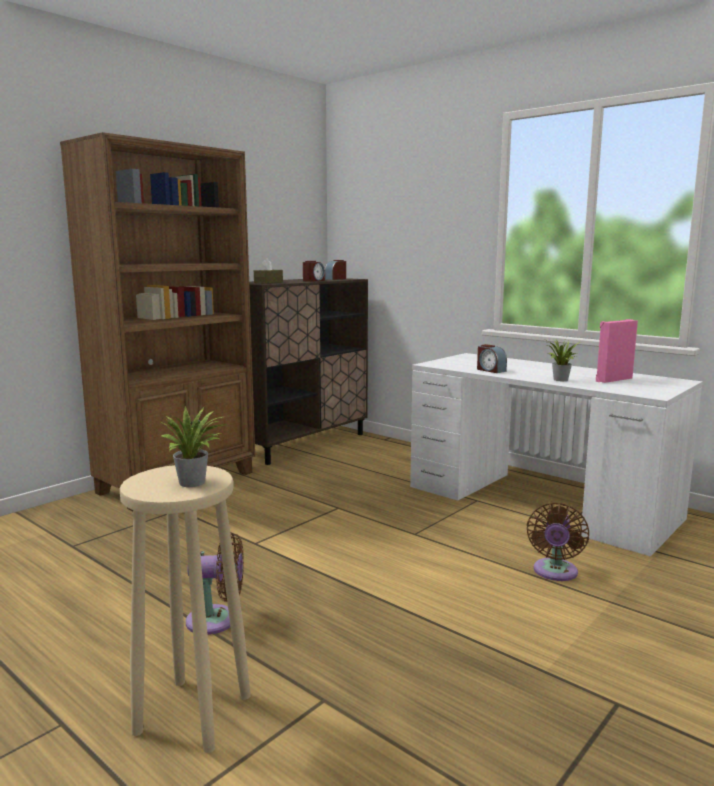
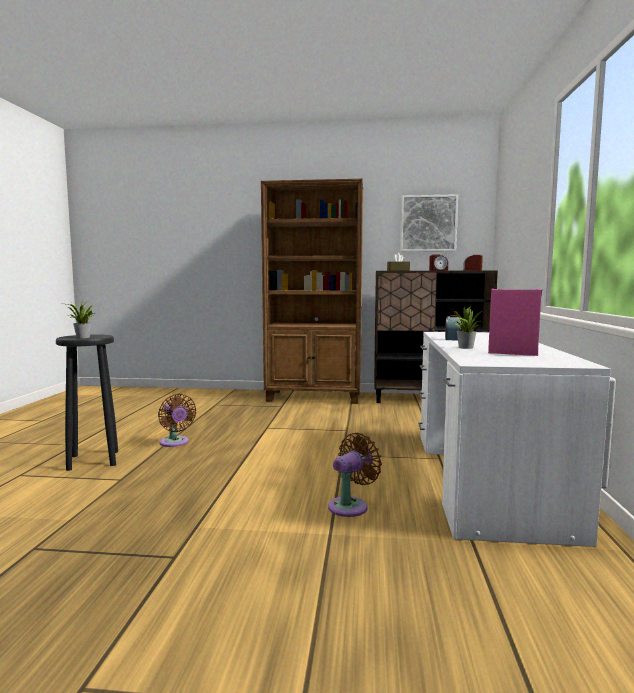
camera: 55 degrees right, 5 degrees down
(192, 714) = (92, 460): beige stool -> black stool
(269, 216) = (428, 223): none -> picture
(554, 573) = (351, 506): brown fan -> brown fan turned 150 degrees clockwise

